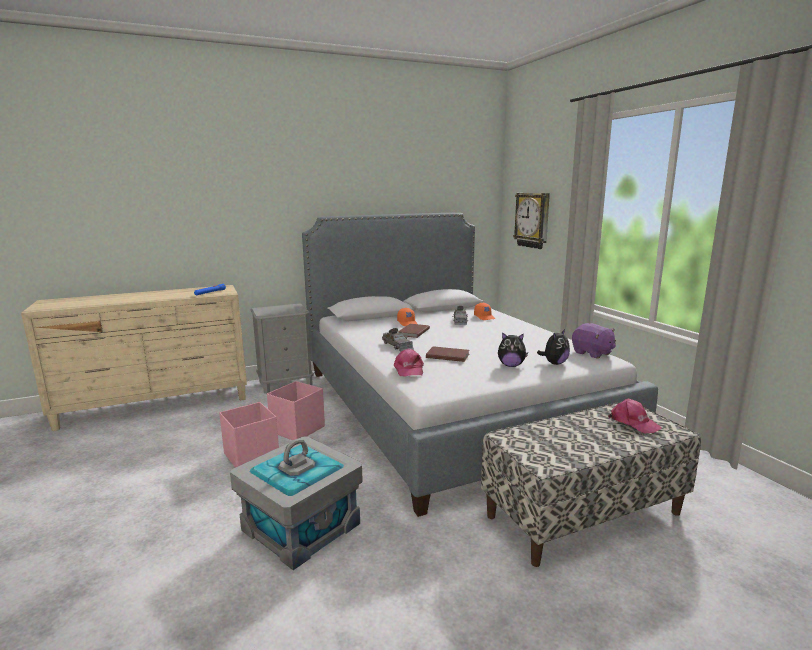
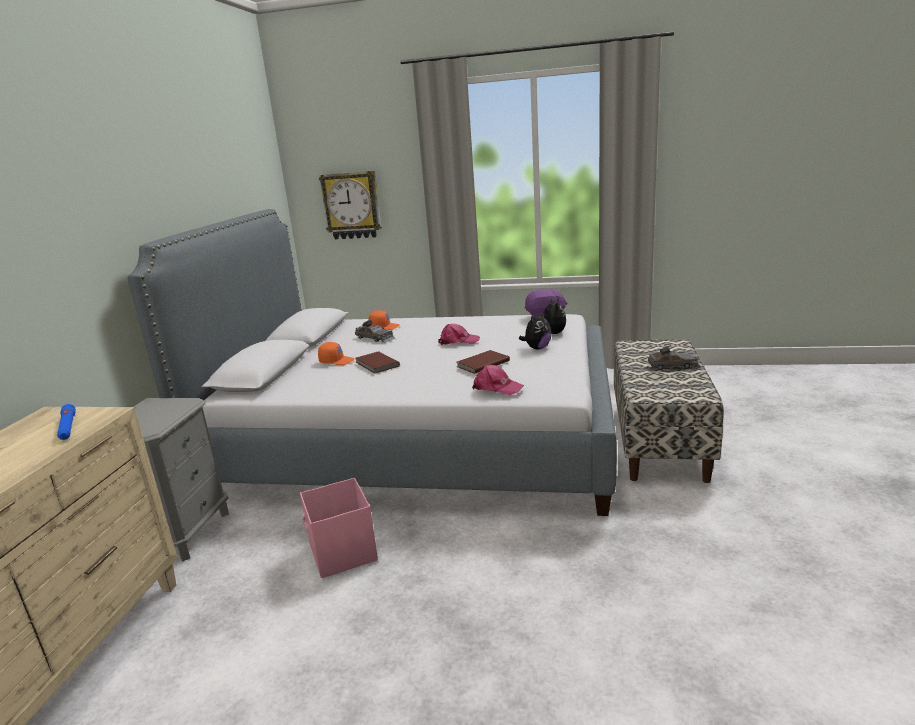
camera: 55 degrees left, 5 degrees up
(251, 456) = (370, 609): pink storage box -> none
(300, 526) = (572, 597): grey storage box -> none
(397, 345) = (410, 380): grey toy car -> grey toy car (674, 365)
(633, 422) = (655, 350): pink cap -> pink cap (458, 341)

